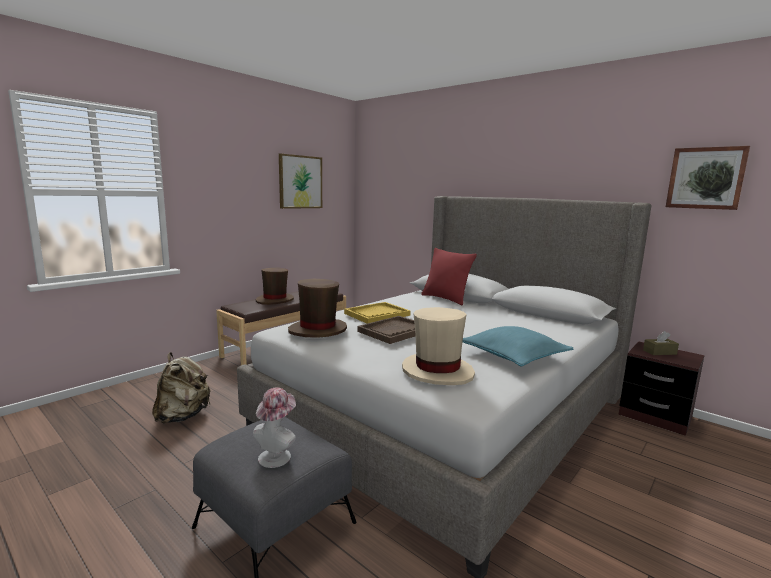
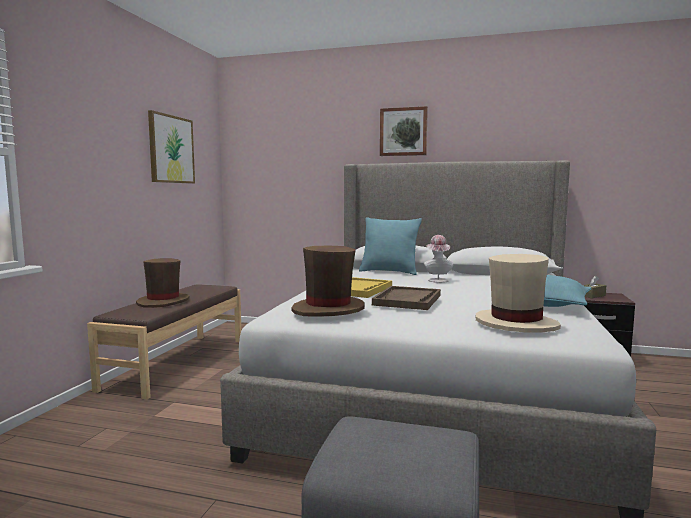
camera: 25 degrees left, 5 degrees down
(183, 416) = (120, 474): beige backpack -> none
(277, 455) = (422, 451): hat -> hat (437, 280)
(445, 299) = (389, 272): red pillow -> turquoise pillow
(705, 178) = (606, 138): picture -> picture (403, 132)

